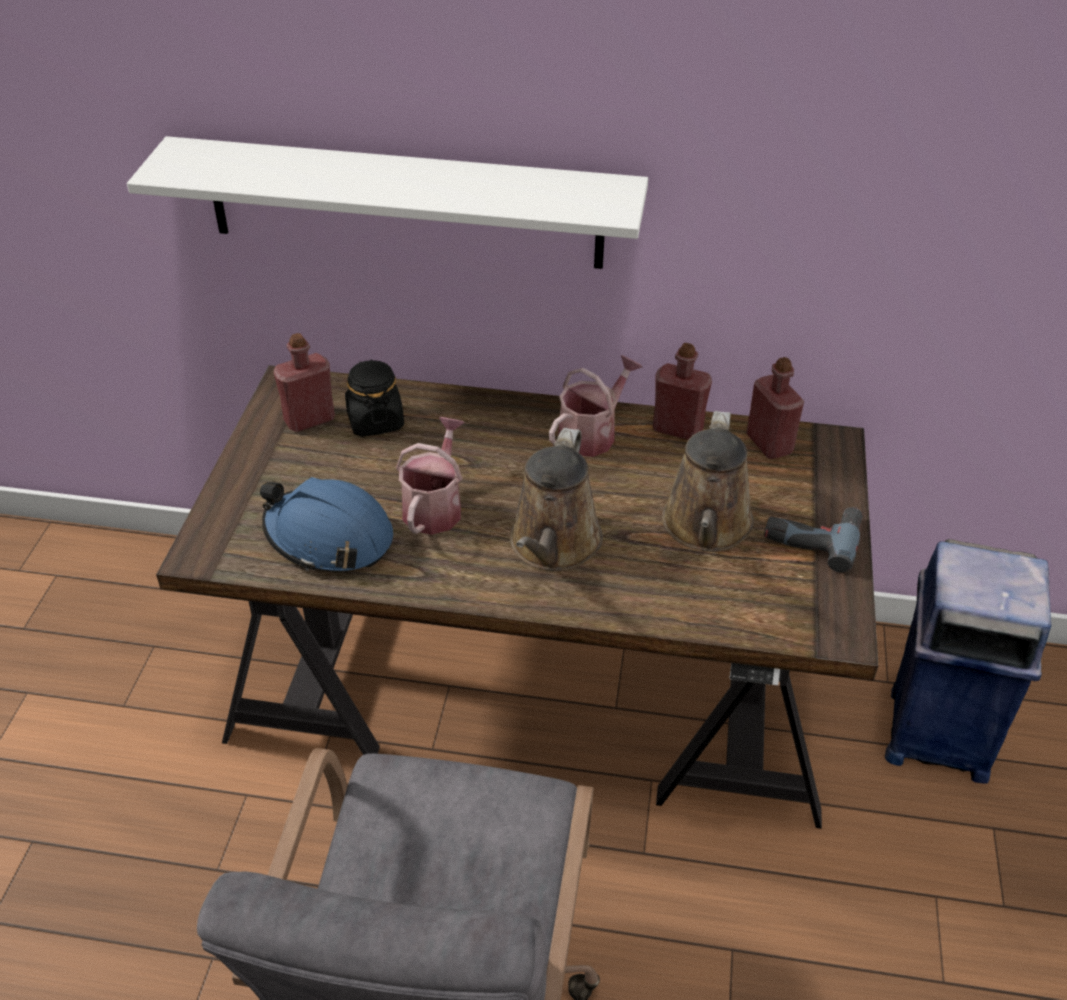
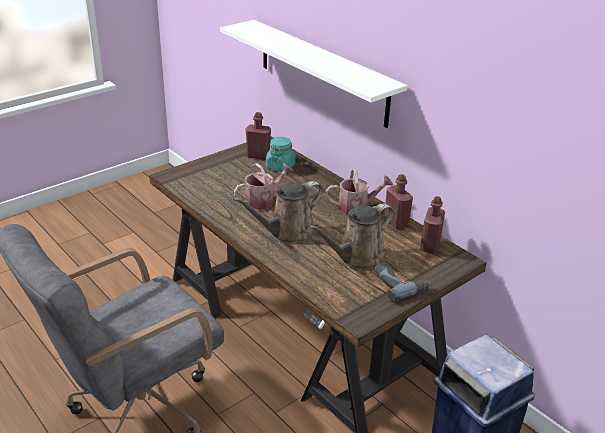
camera: 40 degrees right, 10 degrees down
(329, 537) = (214, 191): blue hard hat -> none
(375, 421) = (280, 166): black jar -> turquoise jar

